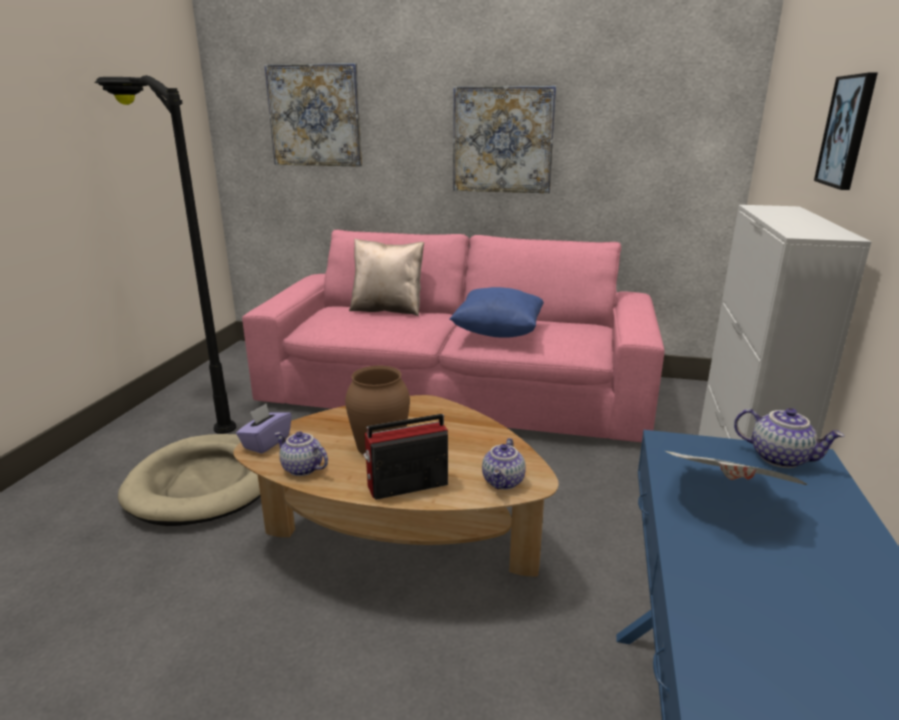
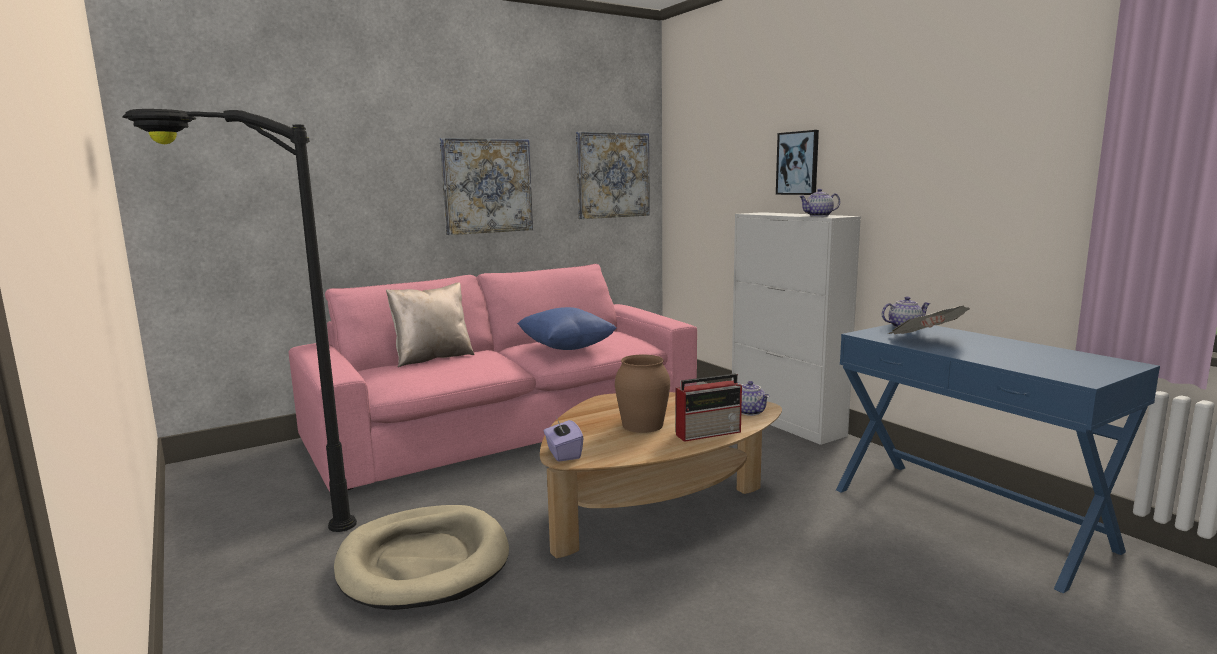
camera: 45 degrees left, 10 degrees down
(301, 469) = (629, 453): teapot -> teapot (819, 216)
(315, 116) = (282, 166): picture -> picture (612, 175)
(406, 485) = (709, 433): radio -> radio turned 135 degrees counterclockwise

